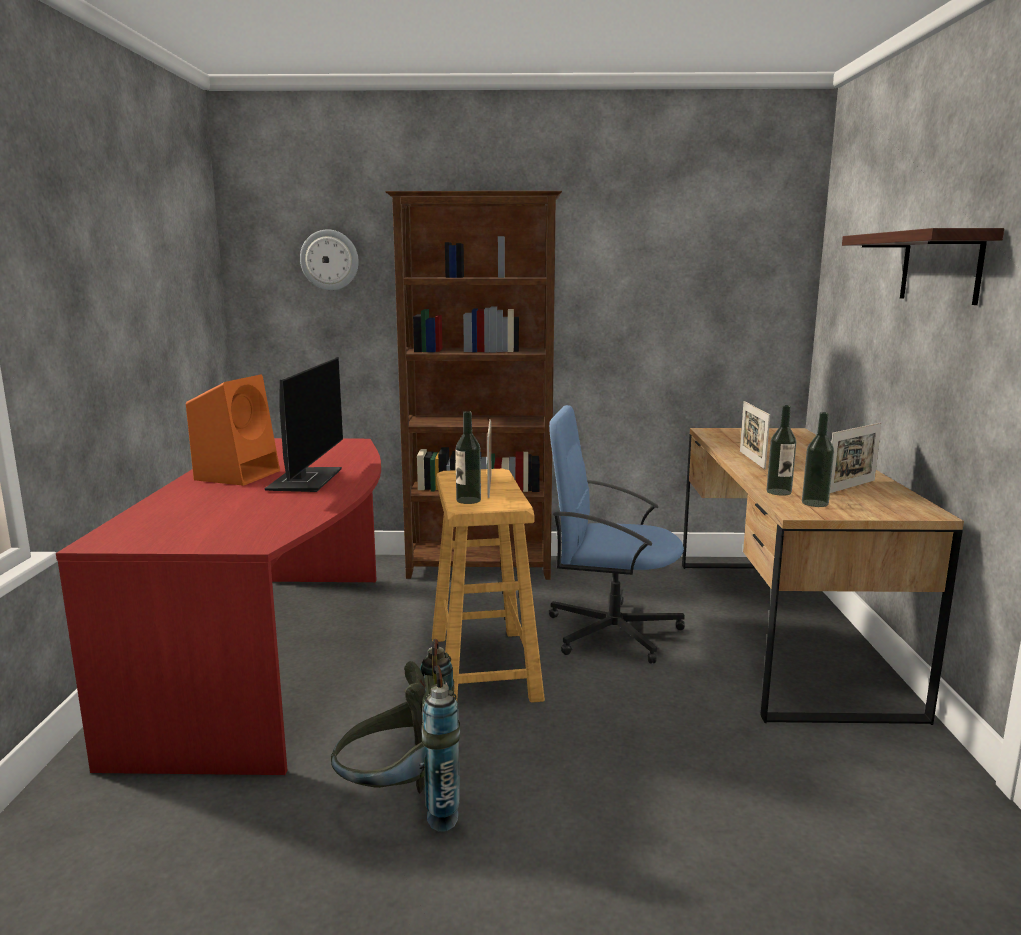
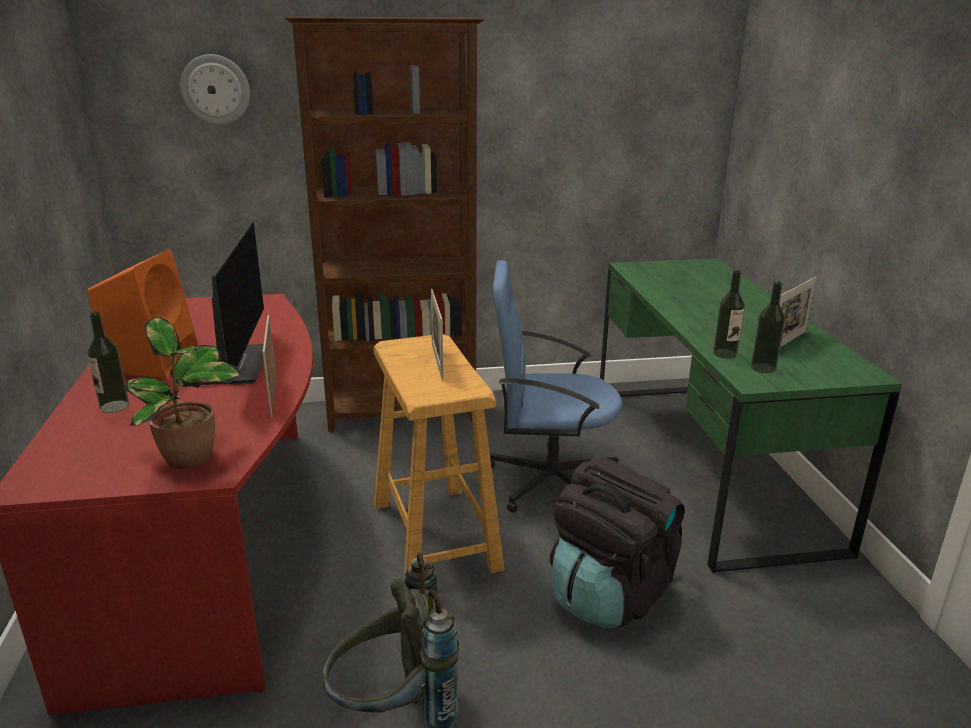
camera: 10 degrees left, 10 degrees up
(239, 535) = (191, 459): none -> potted plant
(468, 500) = (423, 386): bottle -> bottle (114, 406)
(648, 730) = (610, 593): none -> black backpack
(752, 460) = (684, 308): picture frame -> picture frame (273, 395)
(780, 628) = (704, 462): brown desk -> green desk
(940, 267) = (885, 125): shelf -> none

